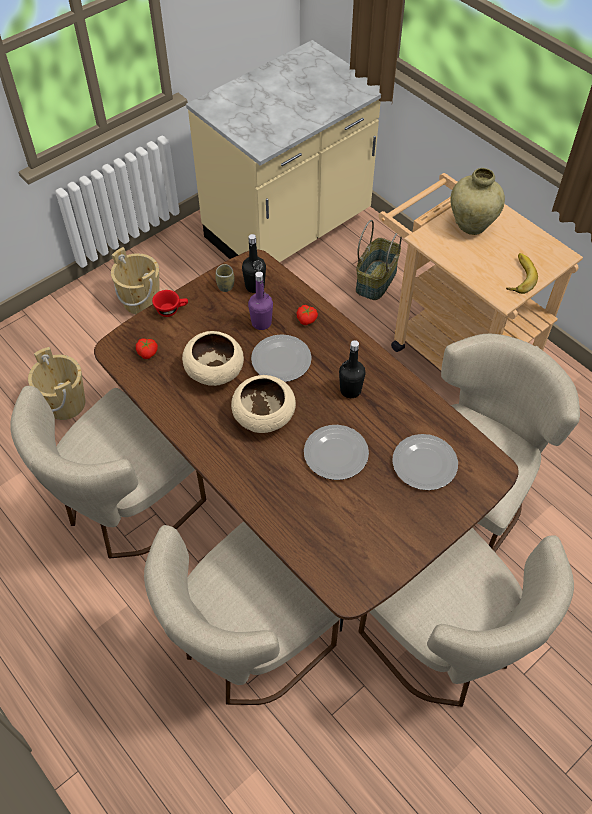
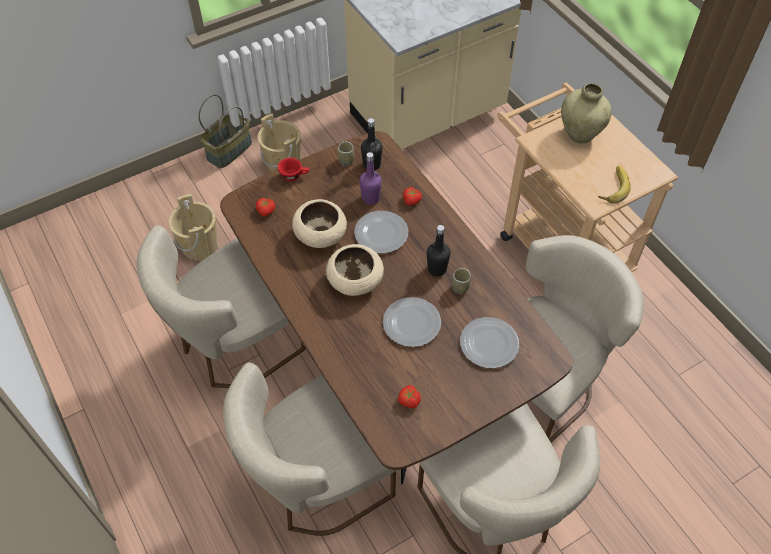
camera: 10 degrees right, 0 degrees up
(351, 540) = (408, 400): none -> tomato
(375, 279) = (498, 172): basket -> basket (229, 150)
(380, 407) = (460, 288): none -> cup

